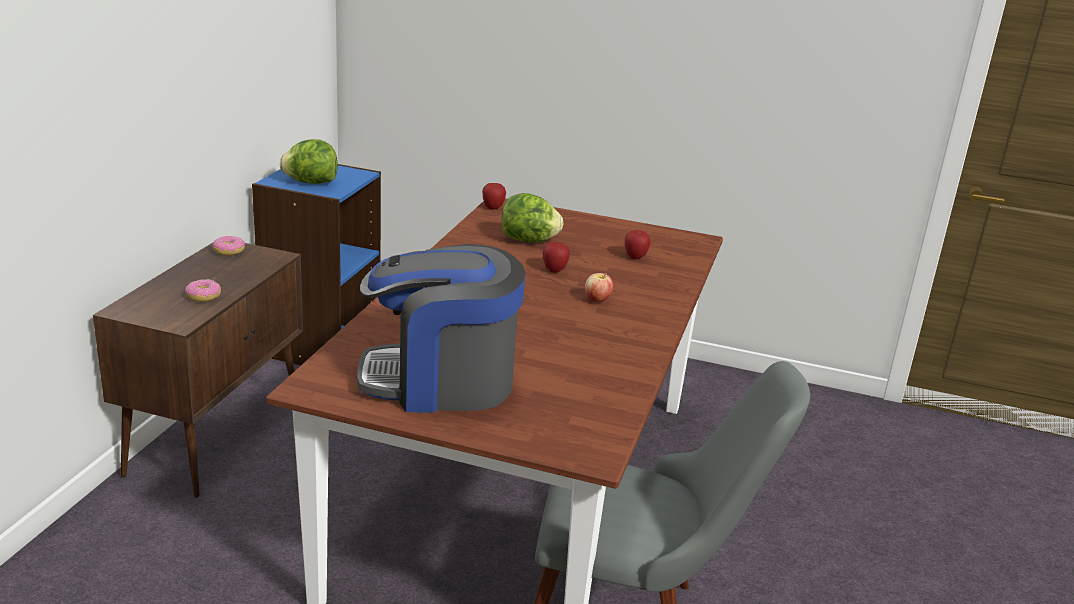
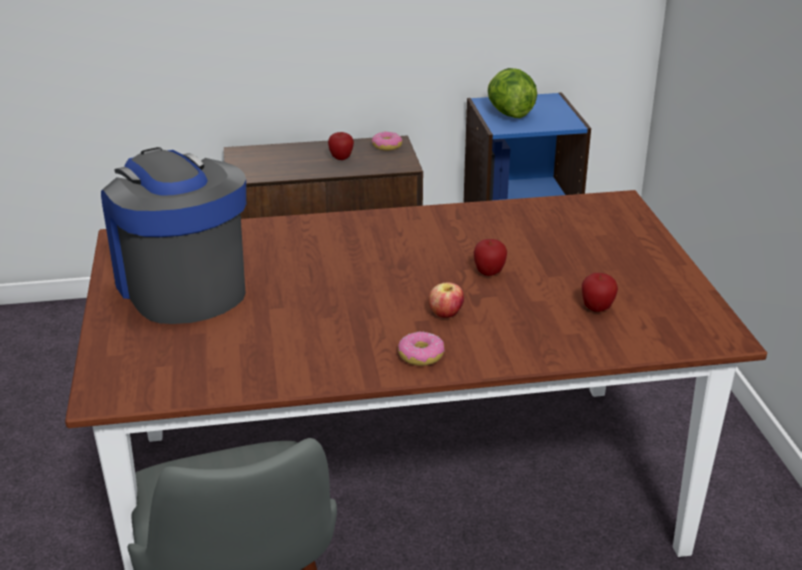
camera: 65 degrees right, 5 degrees up
(203, 296) = (295, 167): donut -> donut (421, 356)
(493, 208) = (602, 200): apple -> apple (341, 158)
(529, 240) = (546, 240): lettuce -> none

